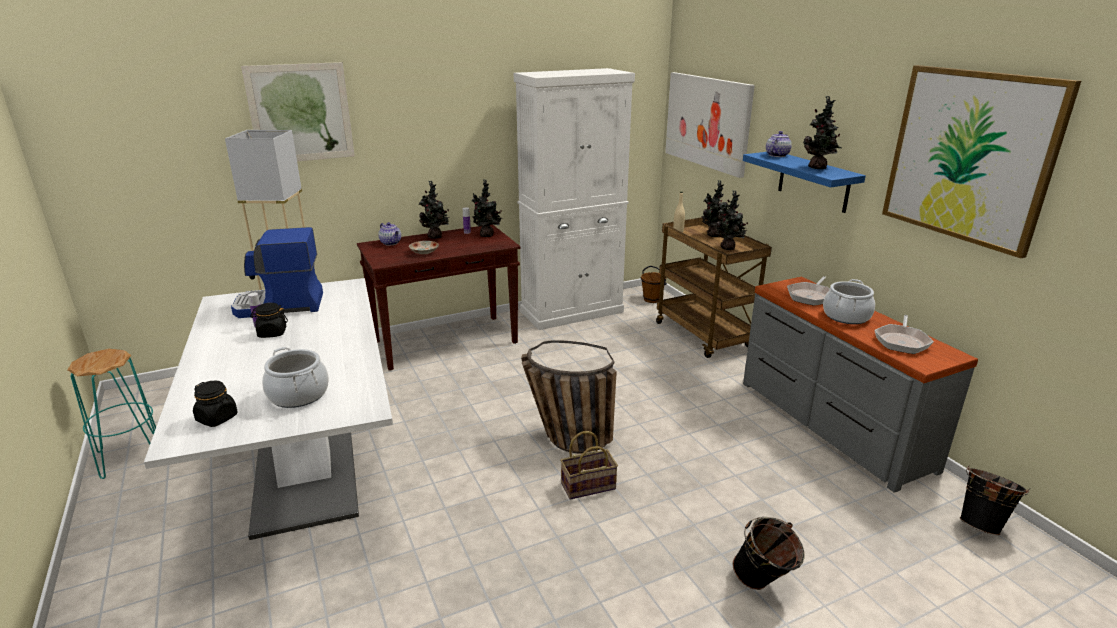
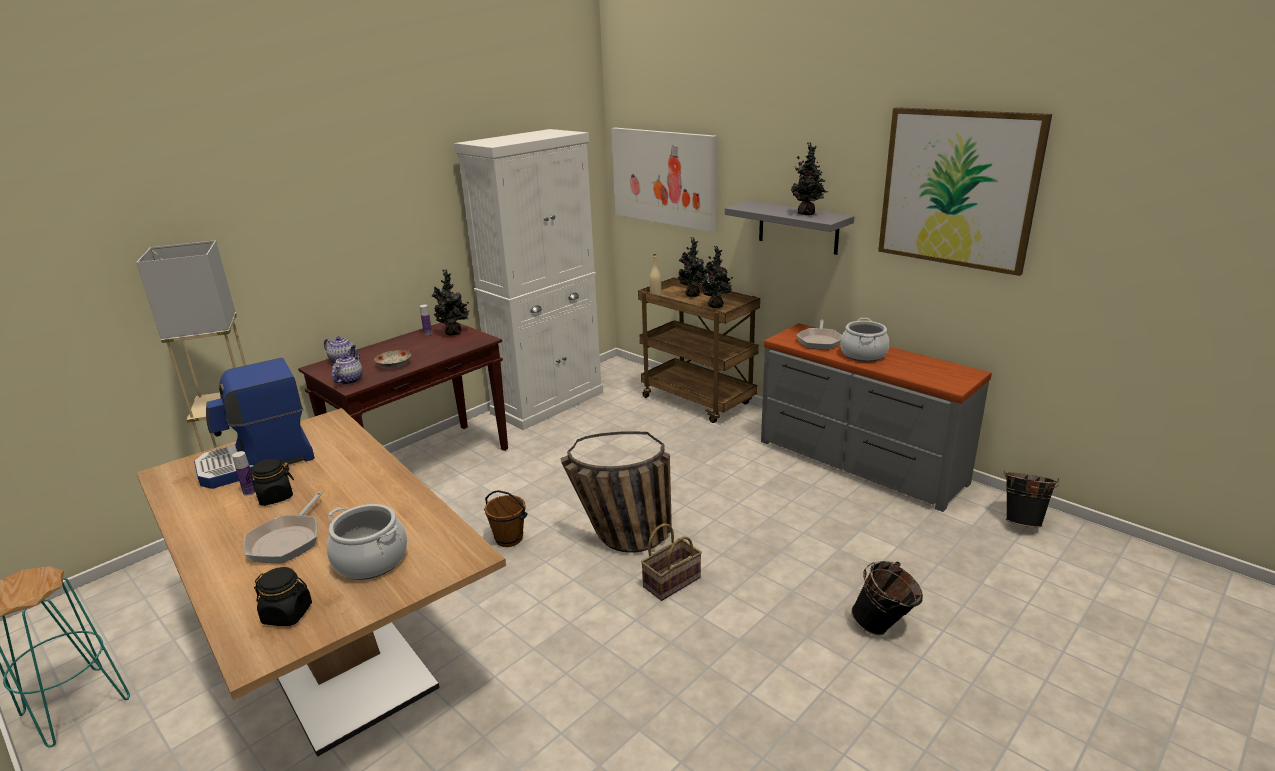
camera: 20 degrees left, 0 degrees up
(300, 113) = (210, 217): picture -> none
(305, 470) = (339, 655): white dining table -> brown dining table
(435, 237) = (394, 345): potted plant -> none
(652, 299) = (625, 373): brown bucket -> brown bucket (509, 539)
(777, 155) = (757, 205): teapot -> teapot (349, 380)
(813, 181) = (798, 227): blue shelf -> grey shelf
(902, 341) = (923, 369): frying pan -> frying pan (287, 540)

